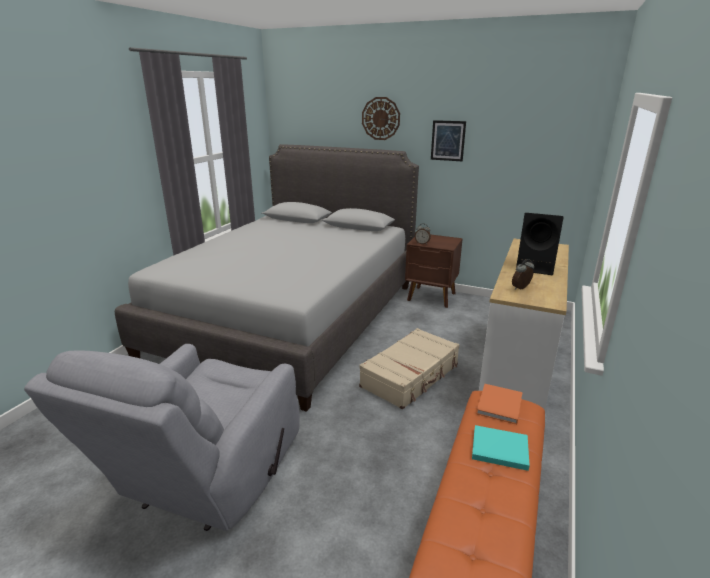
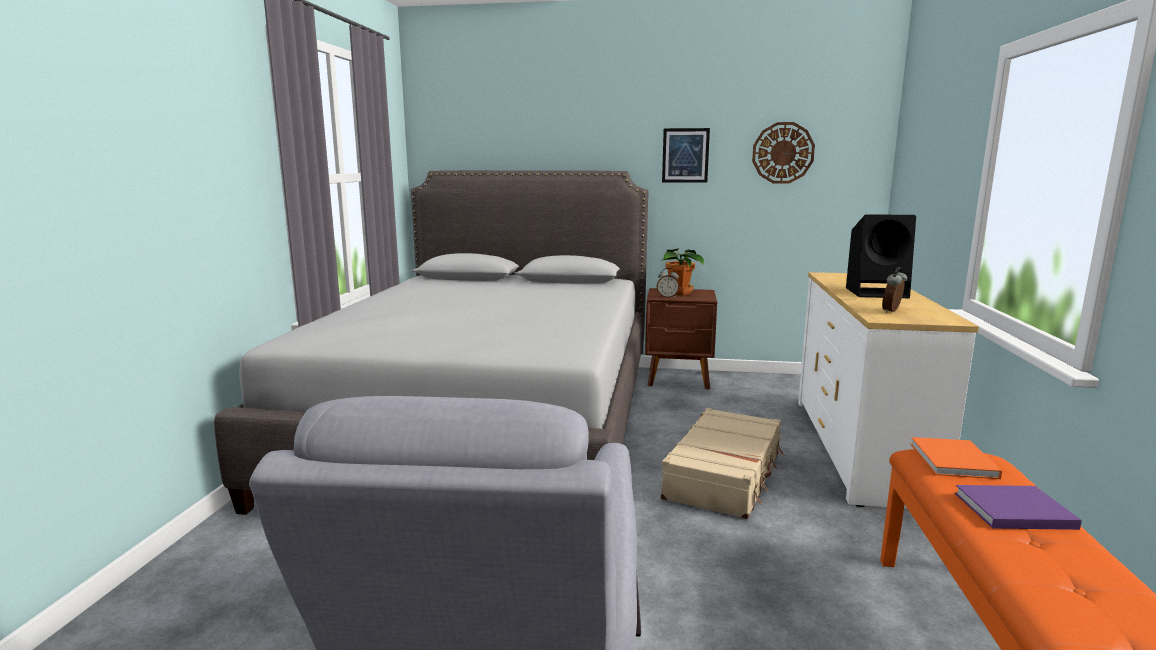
camera: 15 degrees left, 10 degrees down
(380, 118) = (586, 128): wall clock -> wall clock (783, 153)
(435, 239) = (679, 292): none -> potted plant
(497, 448) = (1011, 510): turquoise book -> purple book

